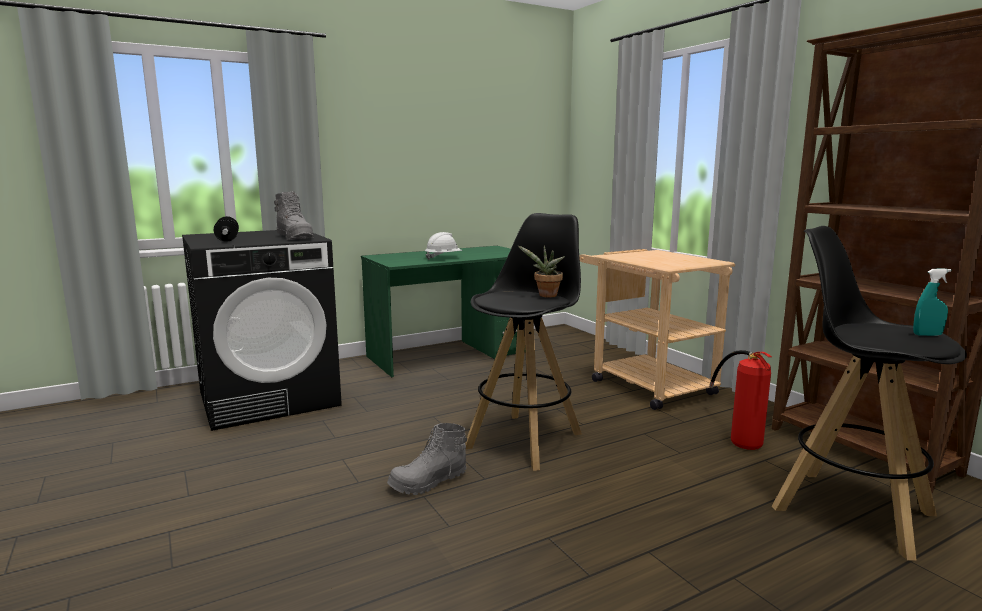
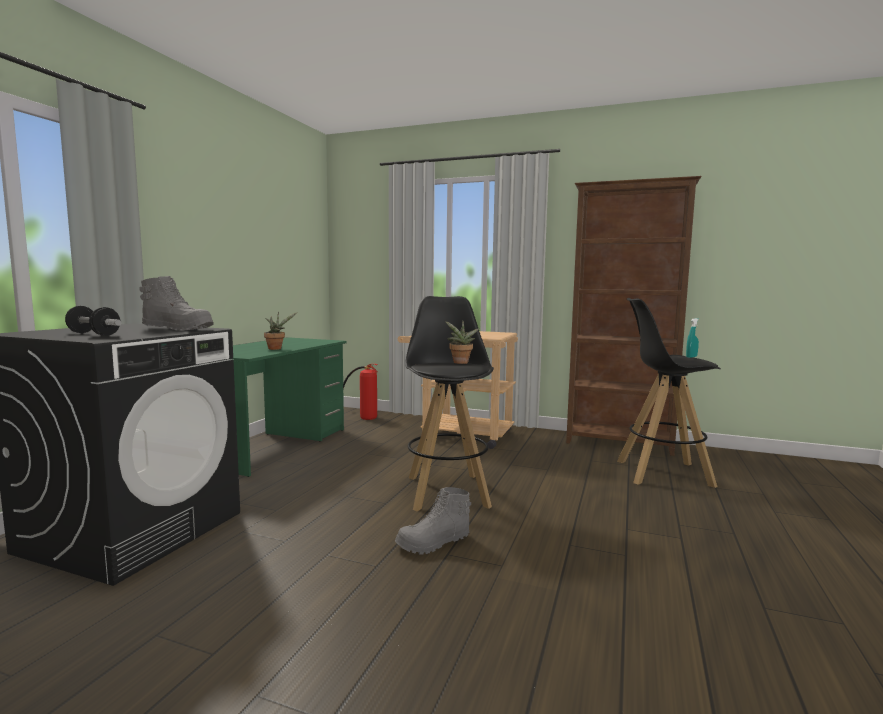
camera: 40 degrees left, 5 degrees down
(429, 482) = (433, 543): grey boot -> grey boot turned 45 degrees clockwise
(443, 258) = (276, 348): white hard hat -> potted plant
(738, 436) = (558, 451): fire extinguisher -> fire extinguisher (363, 416)

